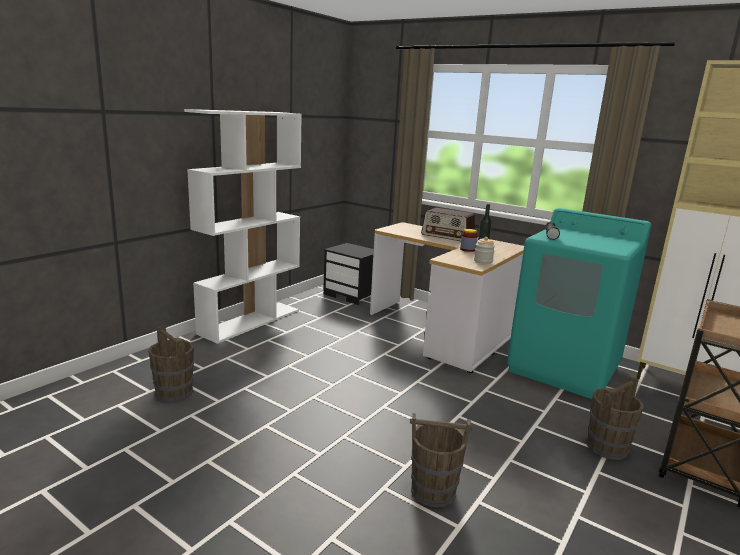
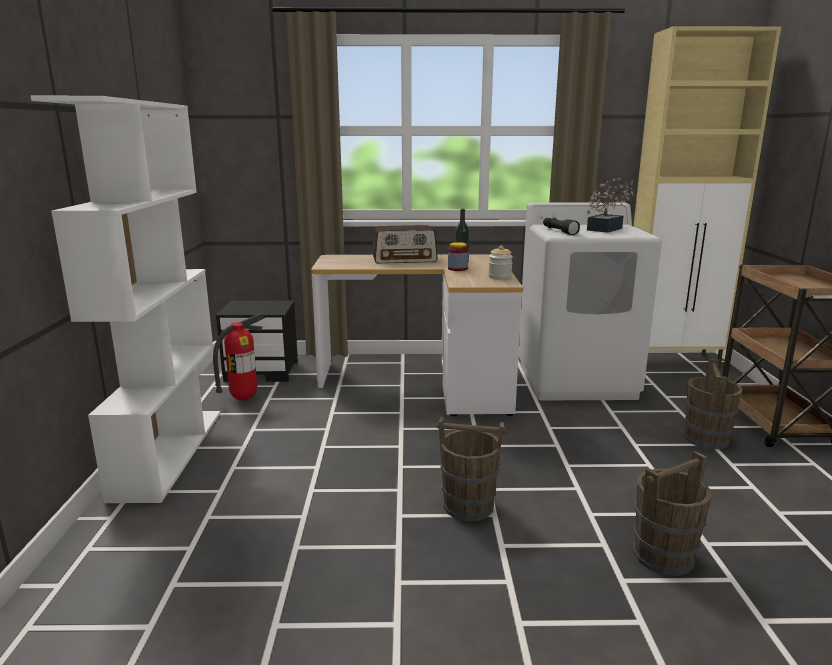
camera: 35 degrees left, 0 degrees up
(174, 393) = (198, 607): brown bucket -> brown bucket (468, 506)
(321, 307) = (244, 398): none -> fire extinguisher
(564, 369) = (576, 380): turquoise washing machine -> white washing machine
(602, 241) = (607, 228): none -> potted plant

